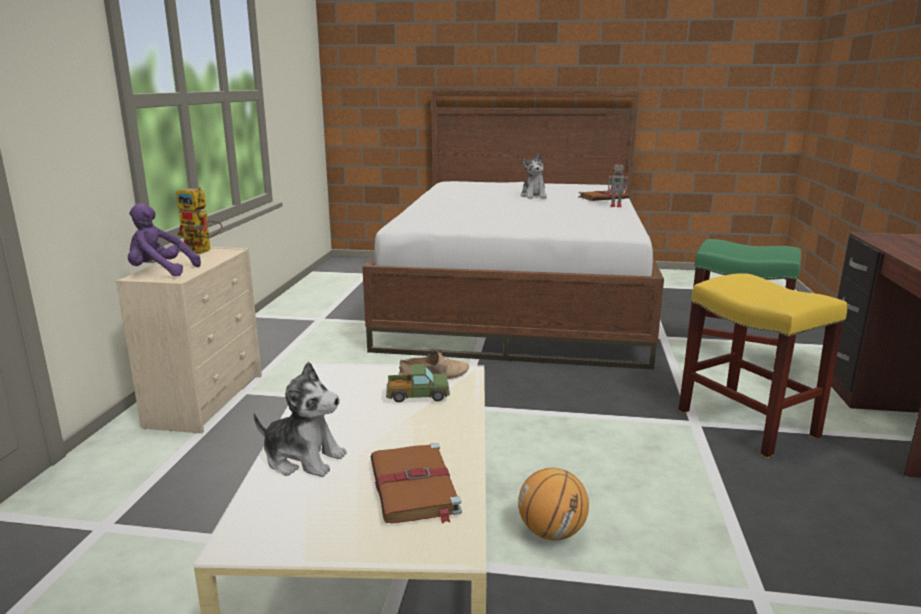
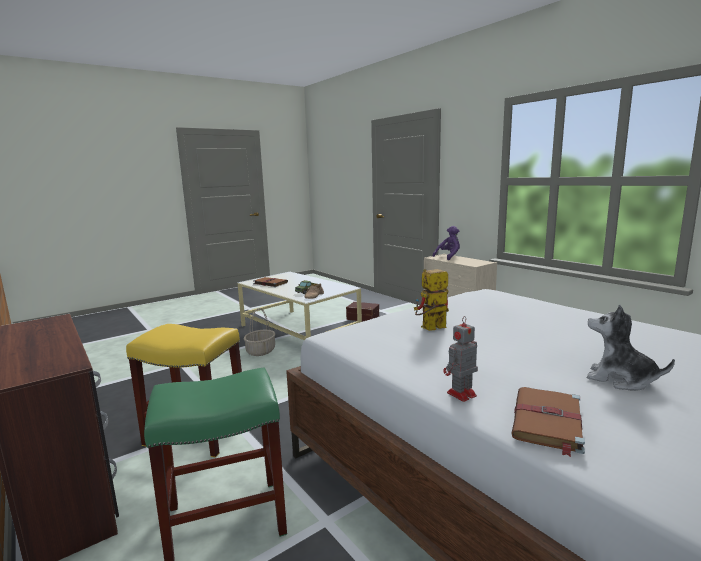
camera: 135 degrees right, 5 degrees down
(199, 521) = (362, 318): none -> brown storage box
(203, 251) = (481, 262): toy robot -> toy robot (430, 329)
(303, 458) = (304, 279): plush toy -> none
(552, 532) = (261, 351): basketball -> basket

